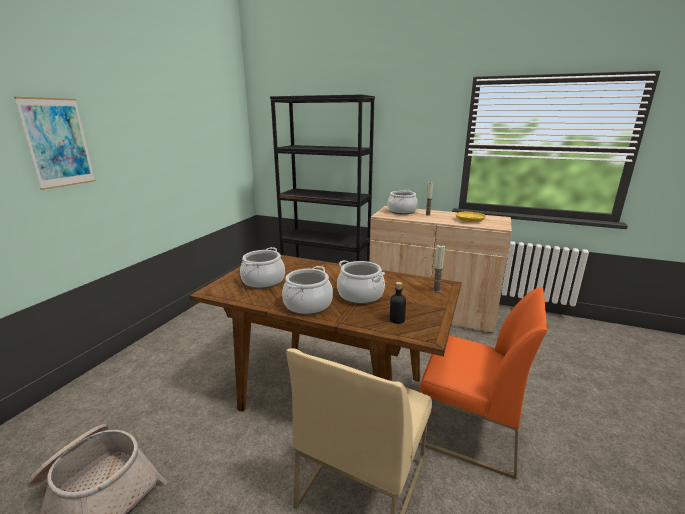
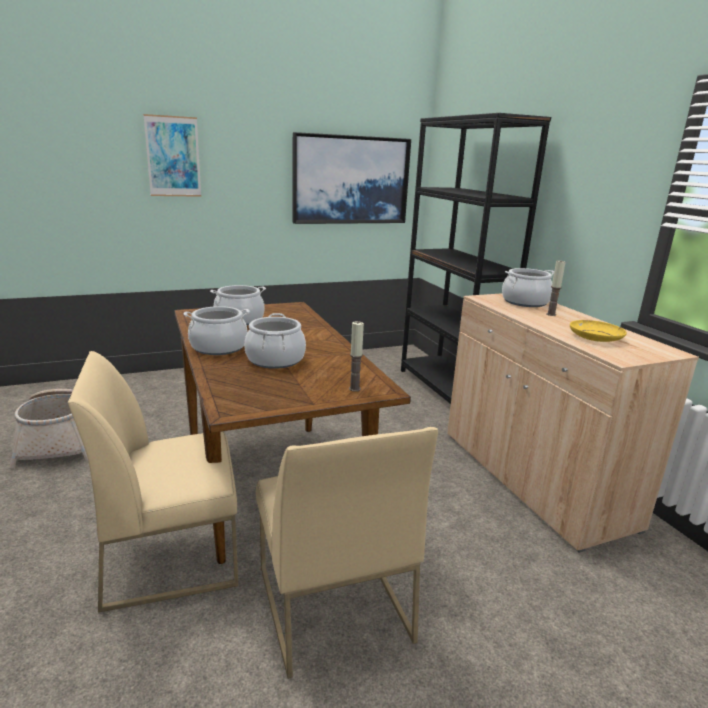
camera: 45 degrees right, 0 degrees up
(207, 147) = (351, 180): none -> picture
(397, 320) = (245, 388): black bottle -> none
(468, 429) = (331, 602): orange chair -> beige chair

